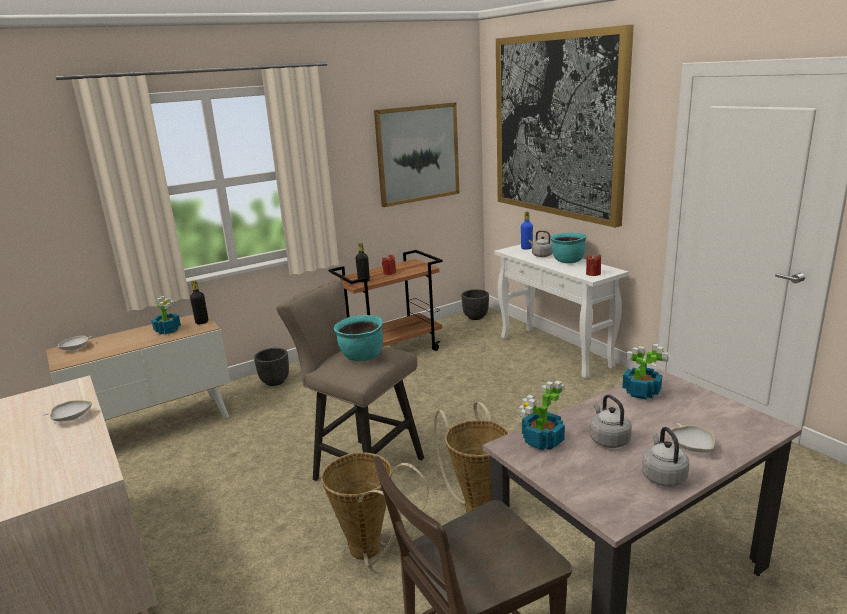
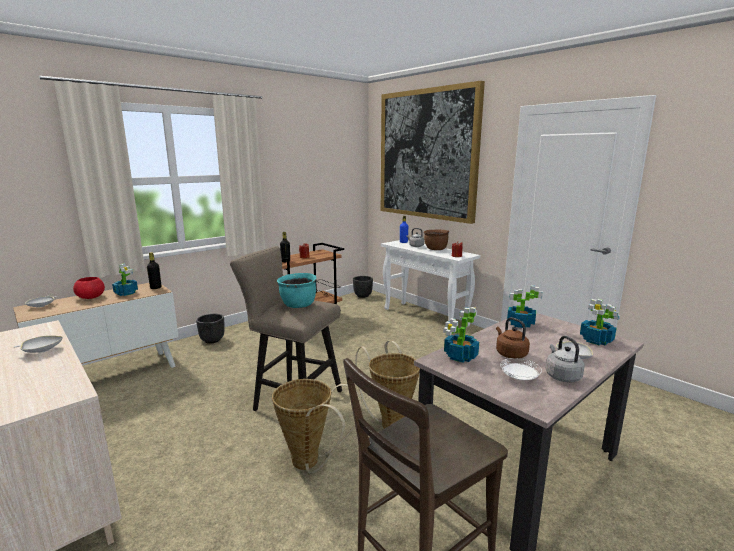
camera: 10 degrees left, 5 degrees down
(129, 336) = (91, 297): none -> red bowl
(418, 154) = (324, 173): picture -> none
(567, 261) = (435, 249): turquoise cooking pot -> brown cooking pot
(606, 477) = (519, 379): none -> white plate
(608, 439) = (510, 354): grey kettle -> brown kettle
(736, 422) = (597, 340): none -> potted plant

